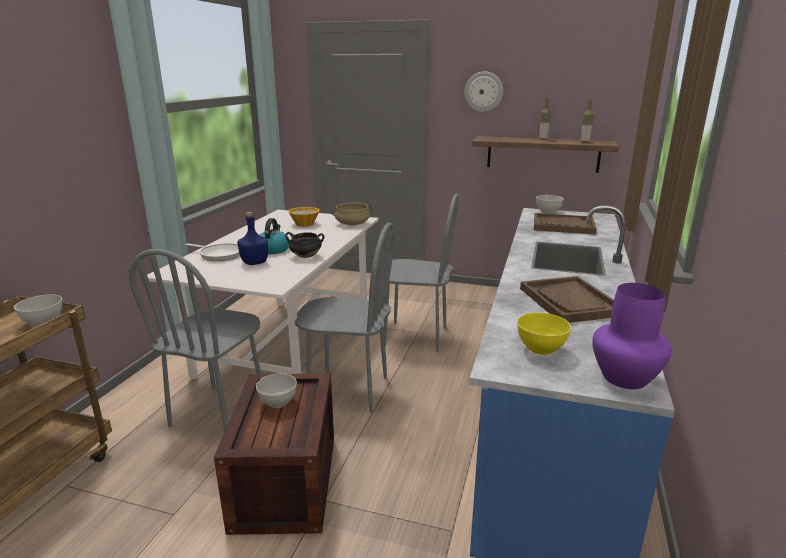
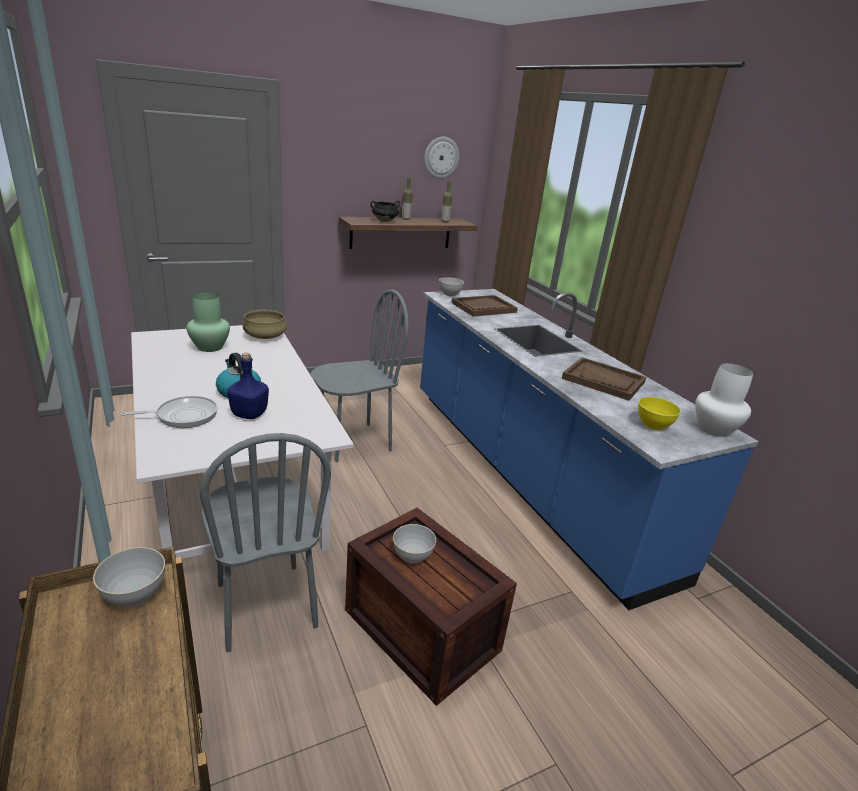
camera: 45 degrees left, 5 degrees up
(304, 224) = (209, 347): bowl -> green vase
(305, 256) = (292, 391): black cooking pot -> black cooking pot (384, 221)
(348, 390) = (362, 520): grey chair -> none
(483, 92) = (343, 168): wall clock -> wall clock (441, 157)
(624, 378) = (714, 429): purple vase -> white vase

